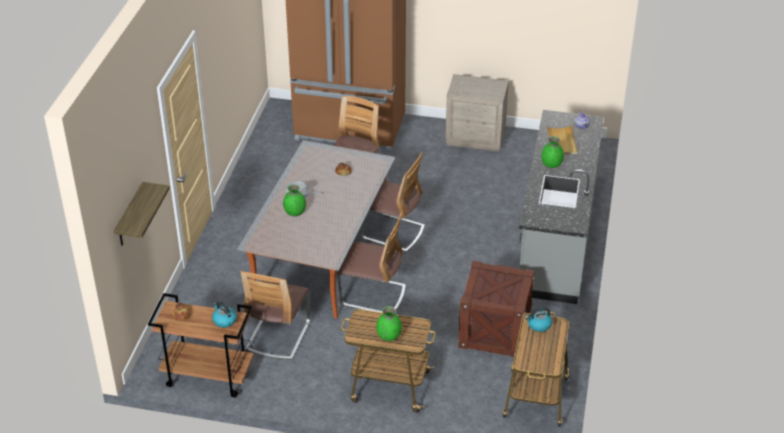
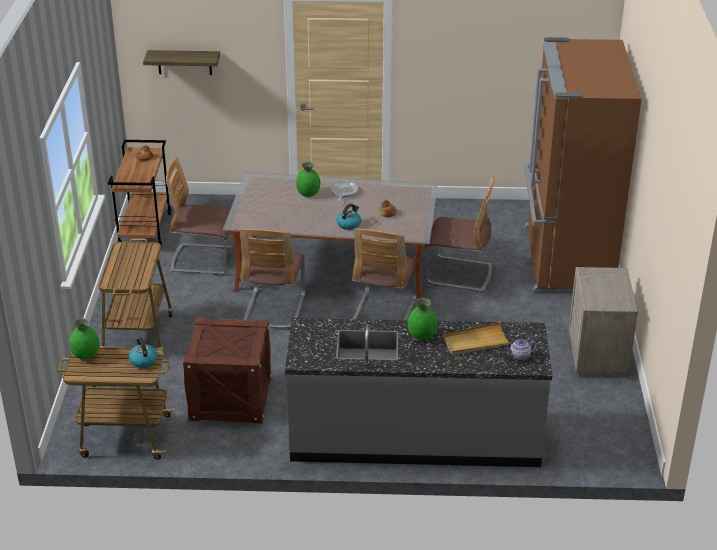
camera: 80 degrees right, 5 degrees down
(224, 320) = (139, 178): kettle -> kettle (349, 224)
(388, 336) = (121, 266): green vase -> green vase (86, 355)

